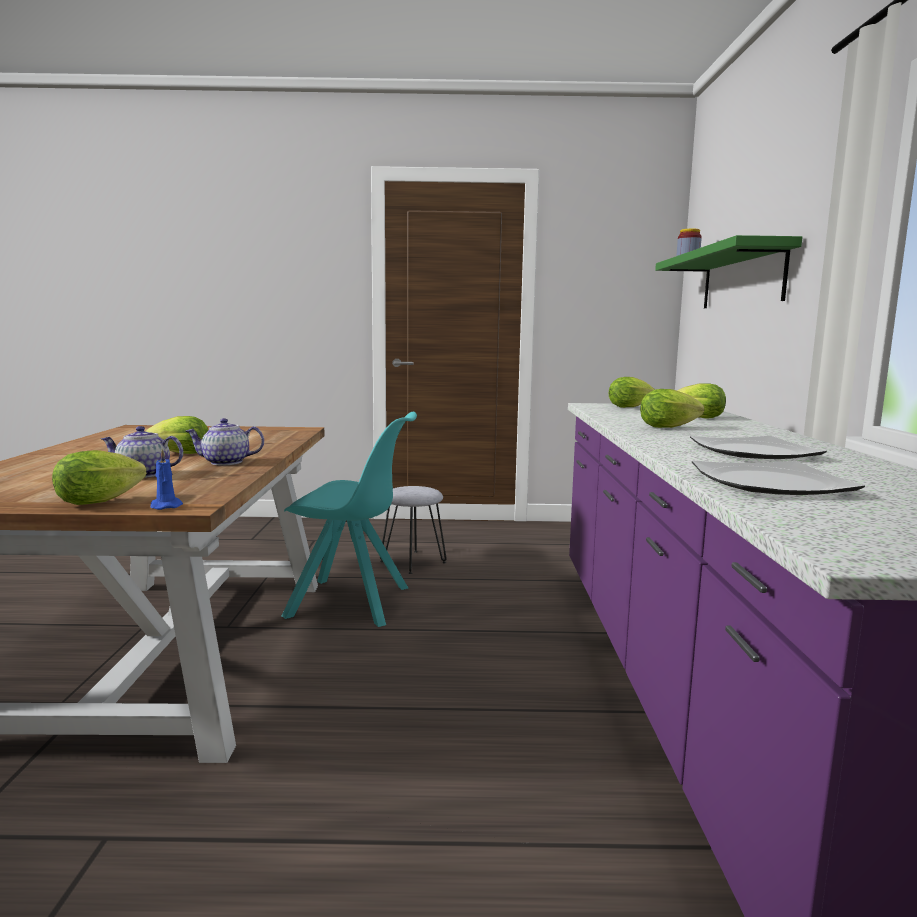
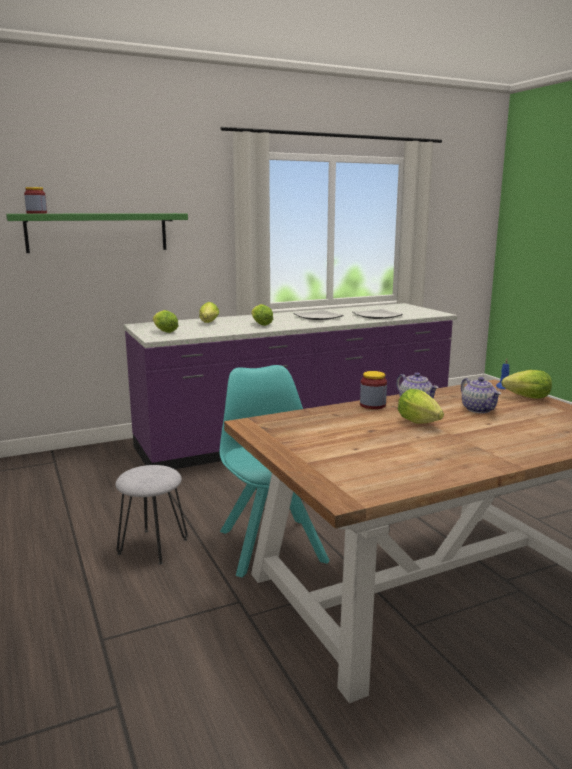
camera: 115 degrees left, 5 degrees up
(263, 453) = (372, 405): none -> jar

